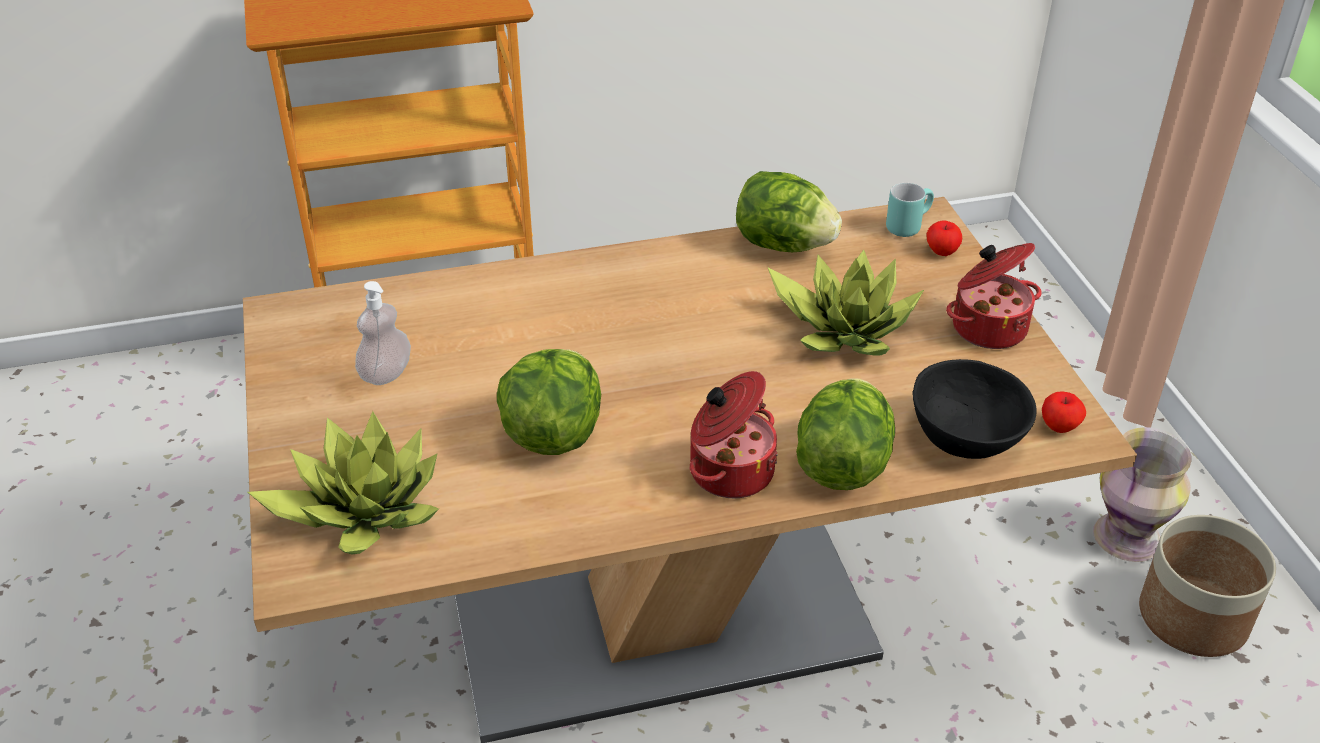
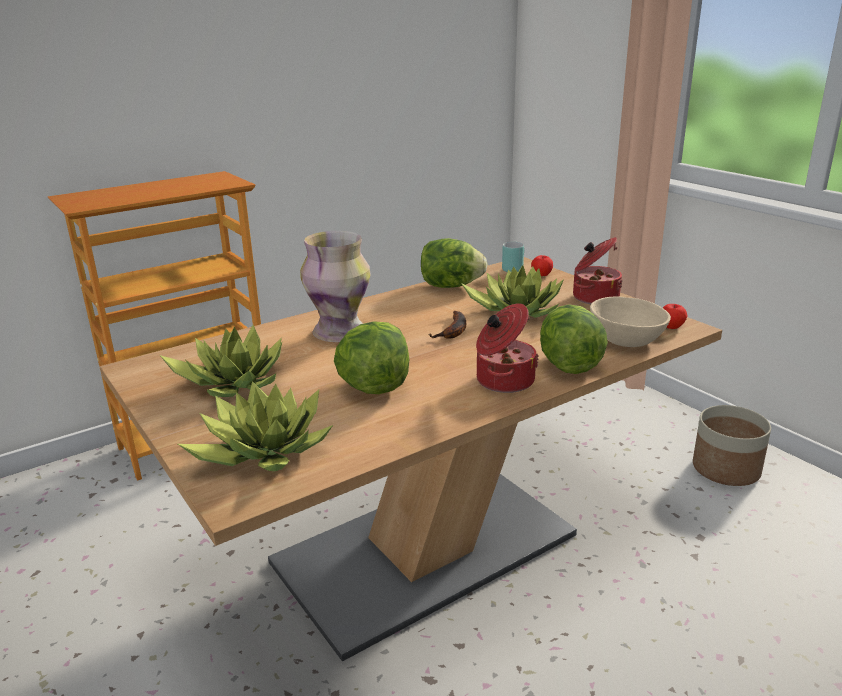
camera: 20 degrees left, 15 degrees down
(386, 374) = (234, 382): soap dispenser -> potted plant
(724, 350) = (454, 332): none -> banana
(964, 436) = (625, 340): black bowl -> beige bowl
(1128, 539) = (667, 442): vase -> vase (341, 333)

